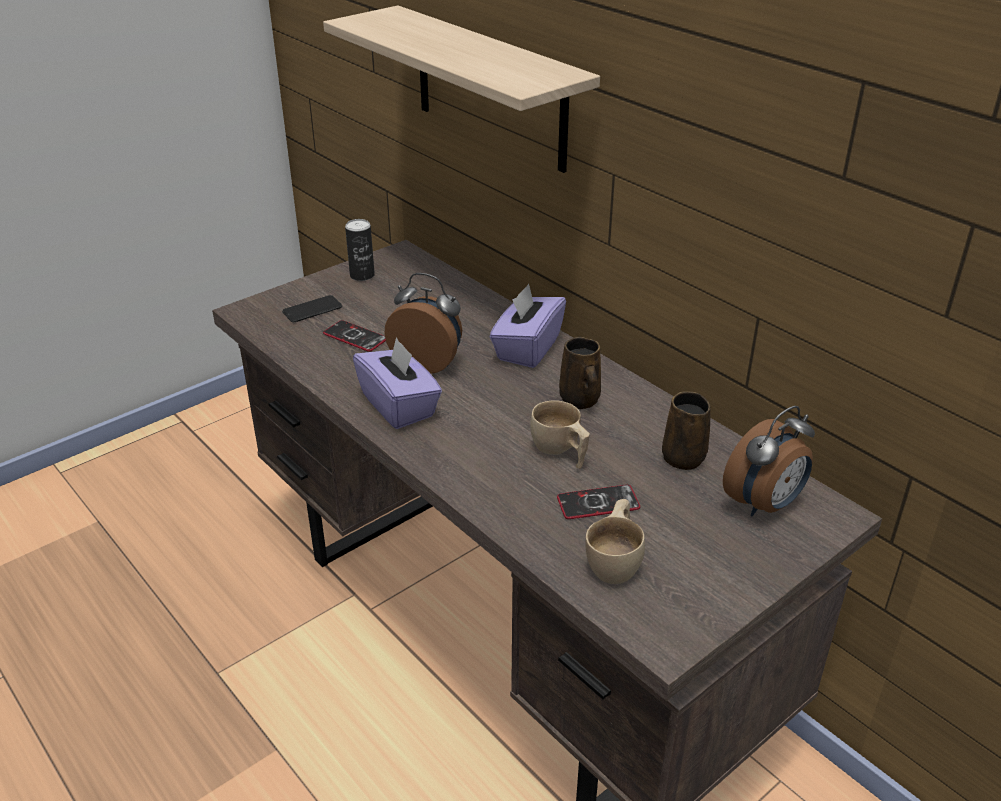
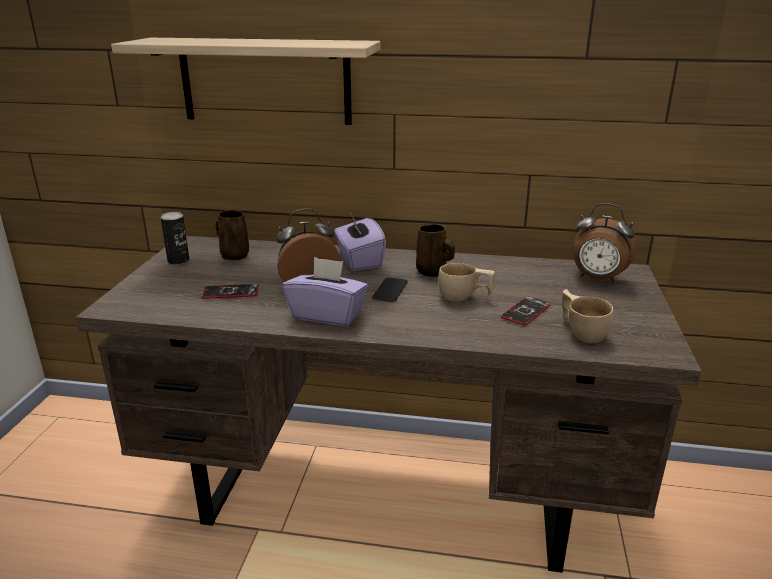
camera: 40 degrees left, 10 degrees down
(312, 310) = (169, 289): phone -> phone (390, 290)
(682, 456) = (526, 275): brown mug -> brown mug (233, 255)
(764, 504) = (597, 279): alarm clock -> alarm clock turned 105 degrees clockwise

